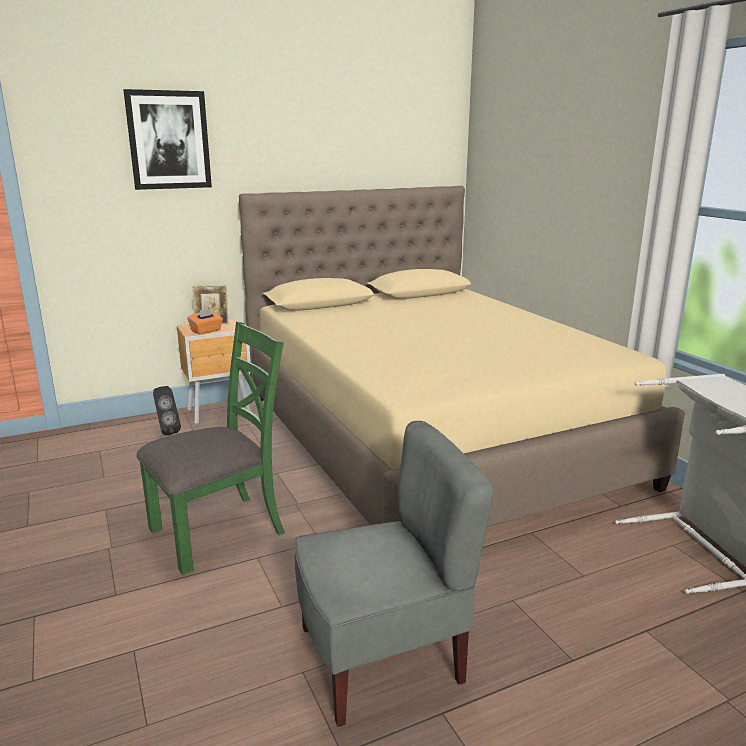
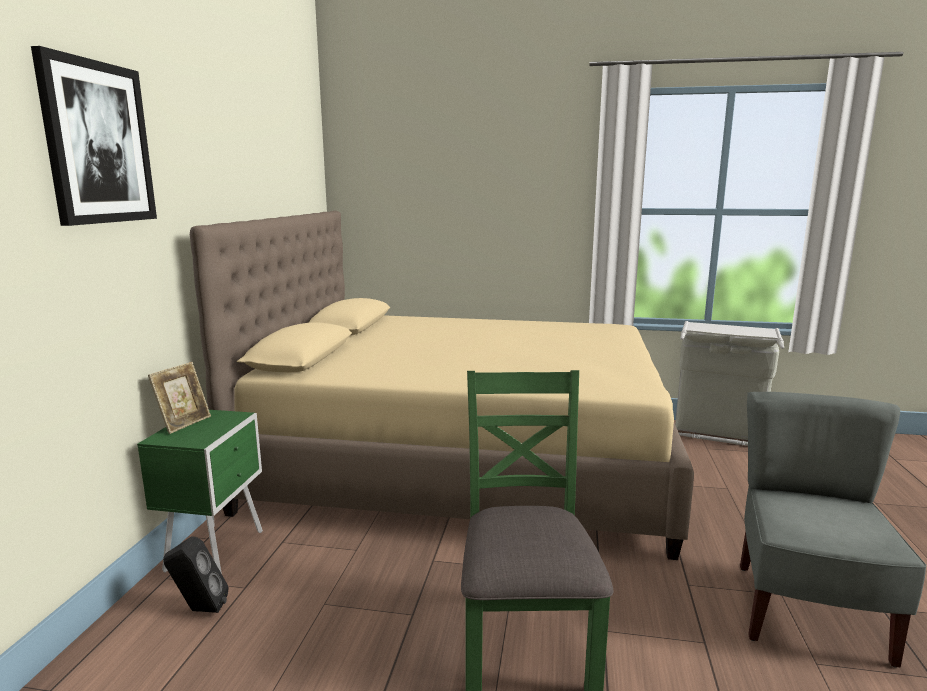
camera: 55 degrees left, 5 degrees down
(206, 331) = (210, 432): orange tissue box -> none
(221, 412) = (217, 550): brown nightstand -> green nightstand

